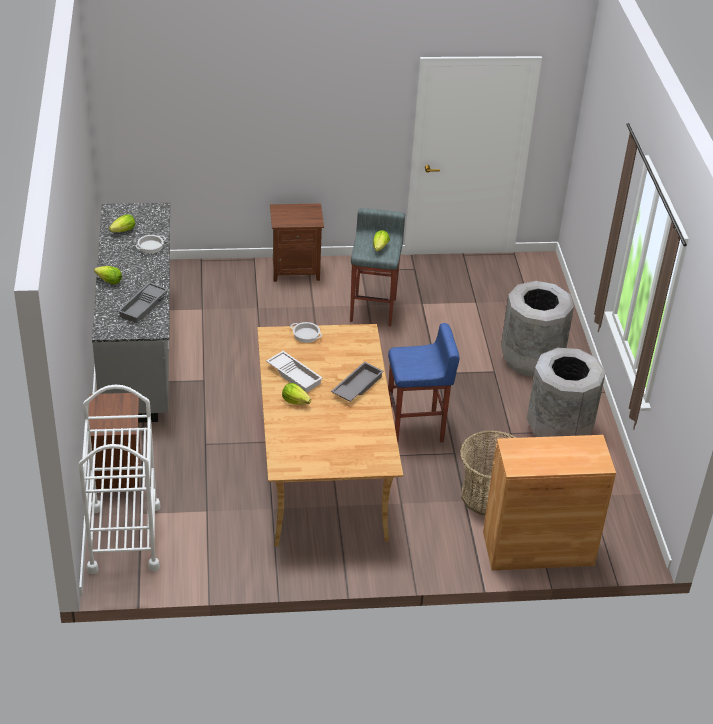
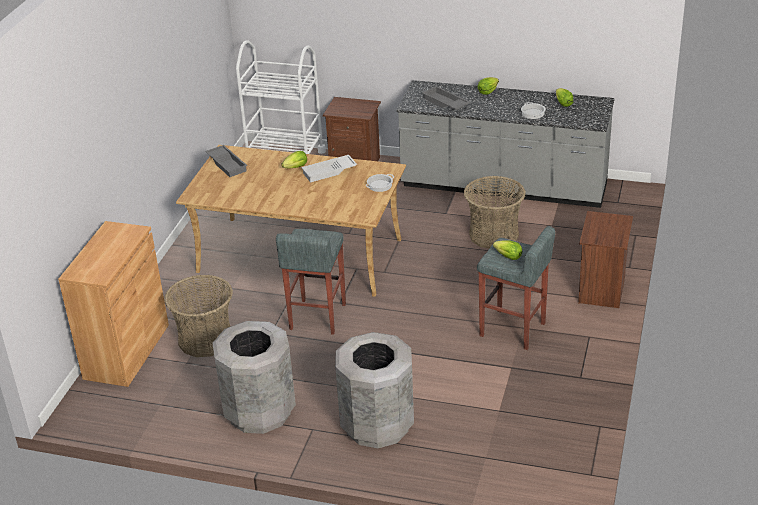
camera: 115 degrees right, 5 degrees down
(232, 342) = (494, 235): none -> basket
(356, 386) = (295, 199): grey tray -> grey tray (227, 164)
(416, 429) = (317, 317): blue stool -> grey stool

